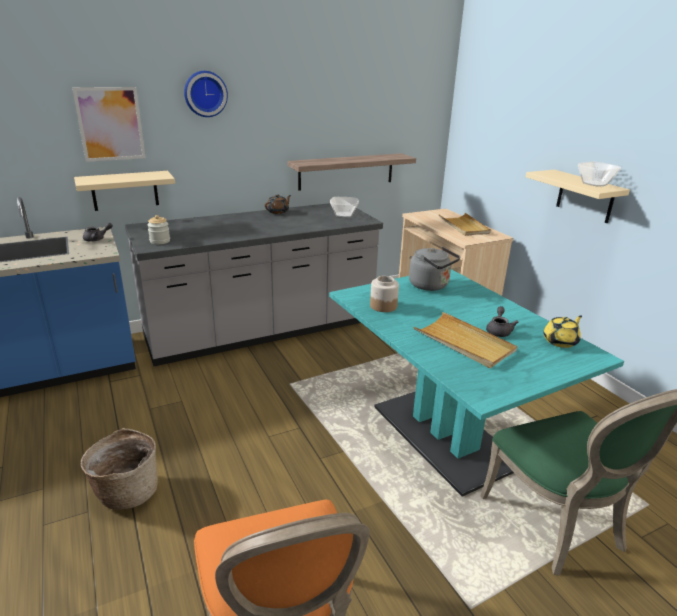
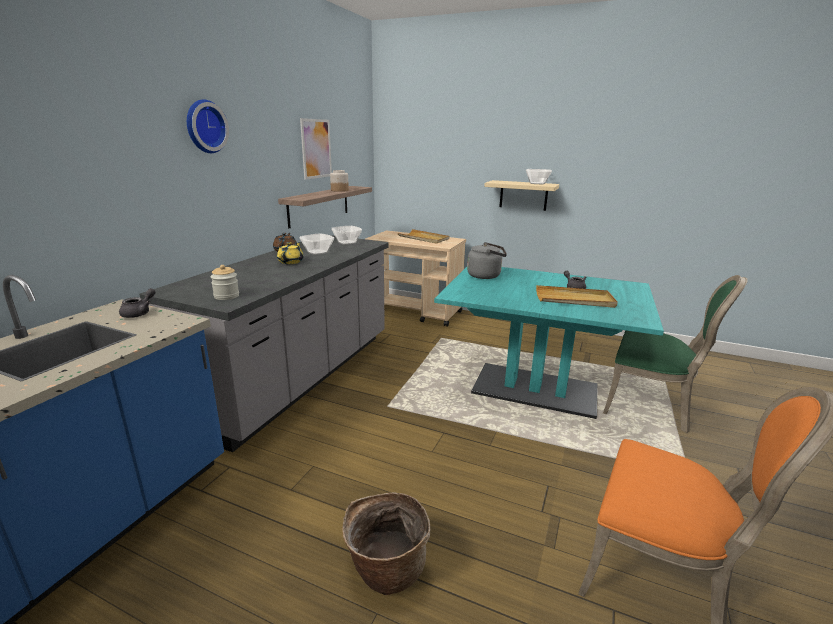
camera: 40 degrees left, 5 degrees down
(110, 124) = (107, 163): picture -> picture (316, 149)
(125, 190) = (131, 250): beige shelf -> none
(297, 219) = (317, 252): none -> bowl
(383, 306) = (488, 295): jar -> jar (339, 190)
(560, 341) = (609, 283): yellow teapot -> yellow teapot (291, 262)

